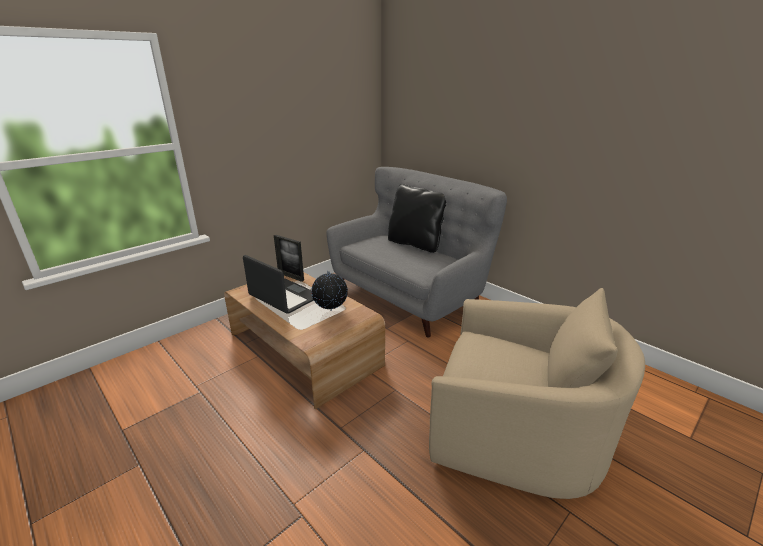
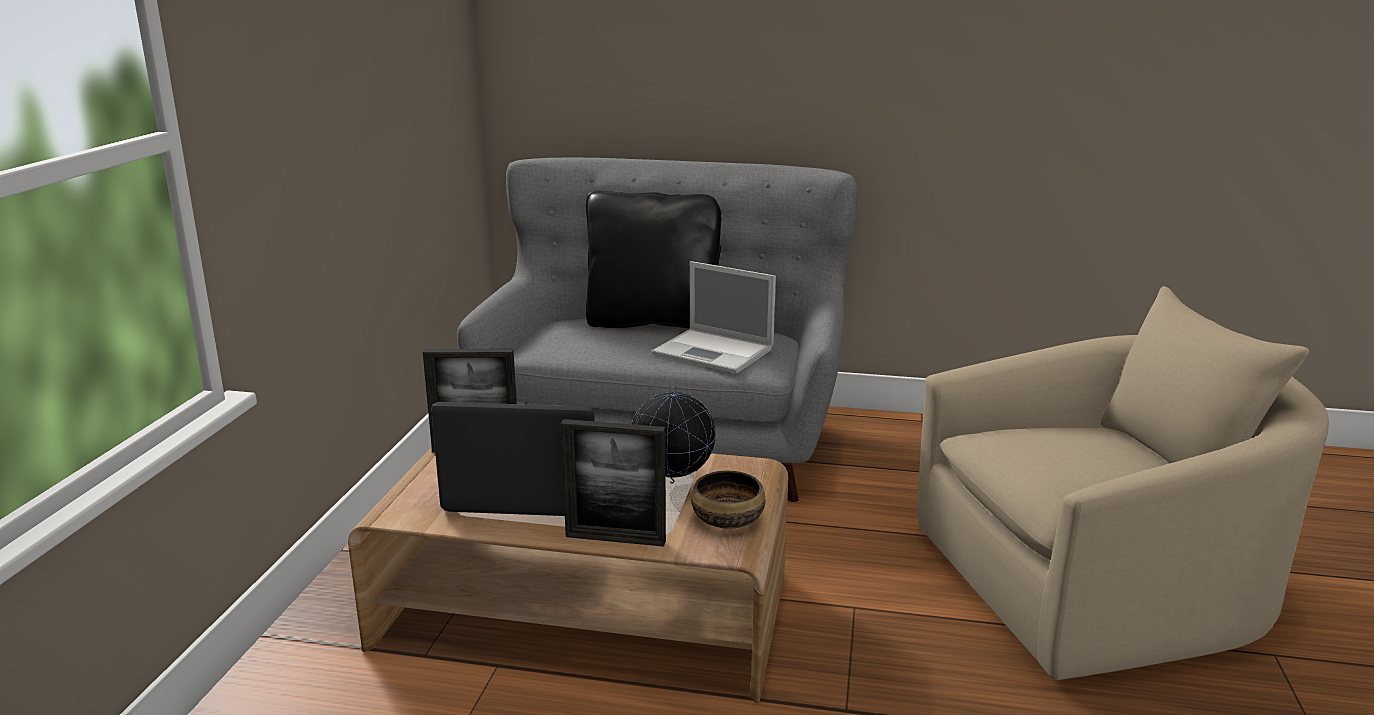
camera: 35 degrees left, 5 degrees down
(282, 324) = (615, 539): none -> picture frame
(328, 332) = (728, 519): none -> bowl
(416, 263) = (715, 352): none -> laptop

